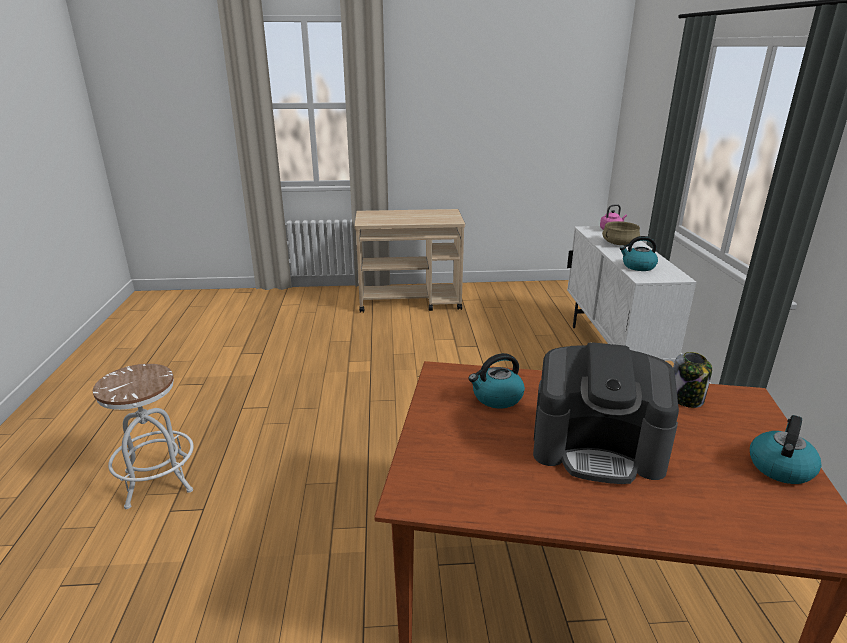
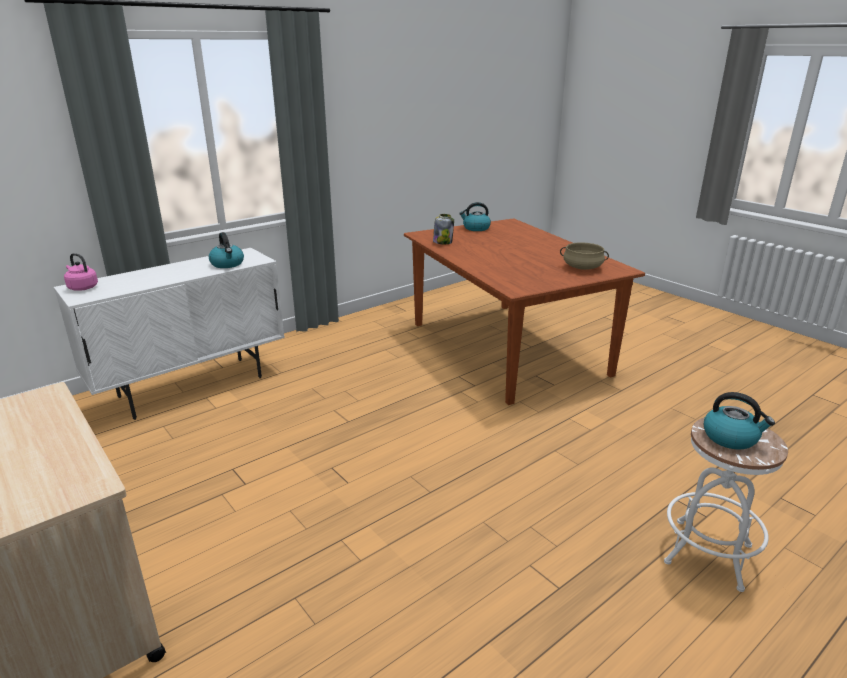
camera: 125 degrees left, 0 degrees up
(496, 398) = (517, 272): kettle -> kettle (731, 437)
(597, 447) = (519, 250): coffee machine -> none
(619, 243) = (146, 278): beige cooking pot -> beige cooking pot (582, 267)

